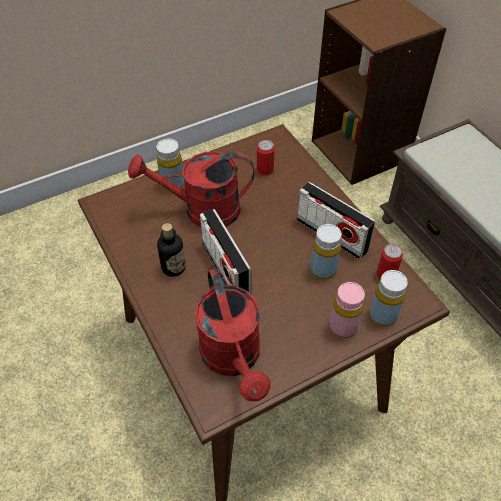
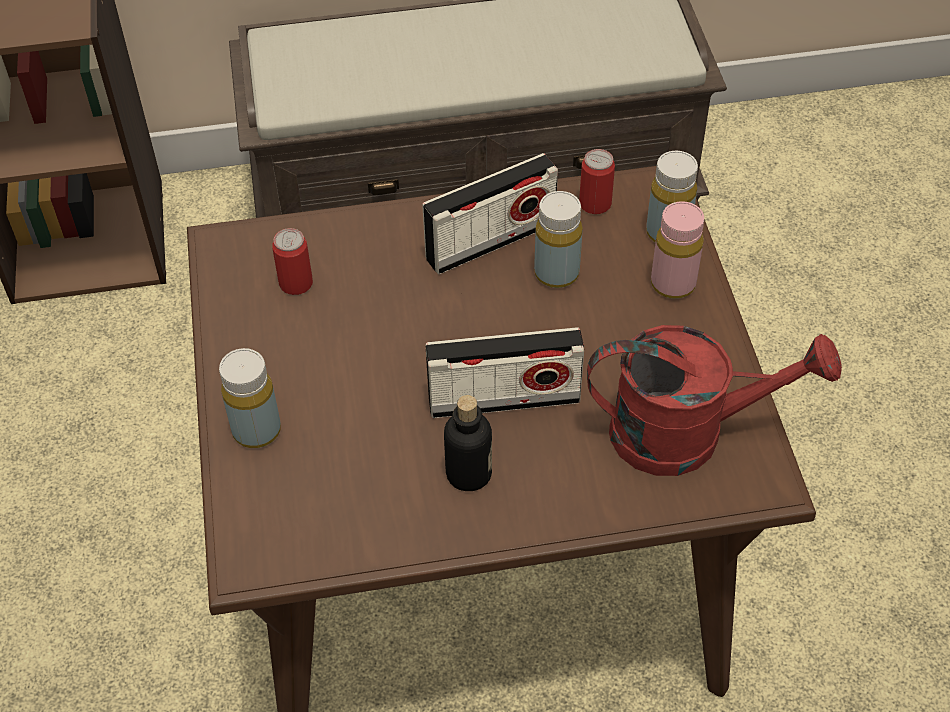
camera: 70 degrees left, 0 degrees up
(201, 210) = (350, 401): red watering can -> none

